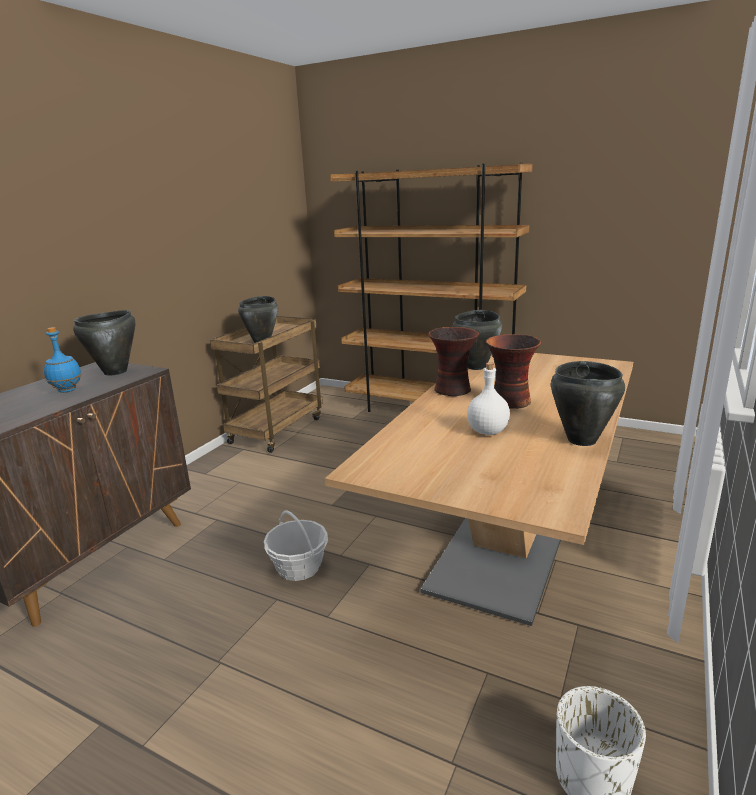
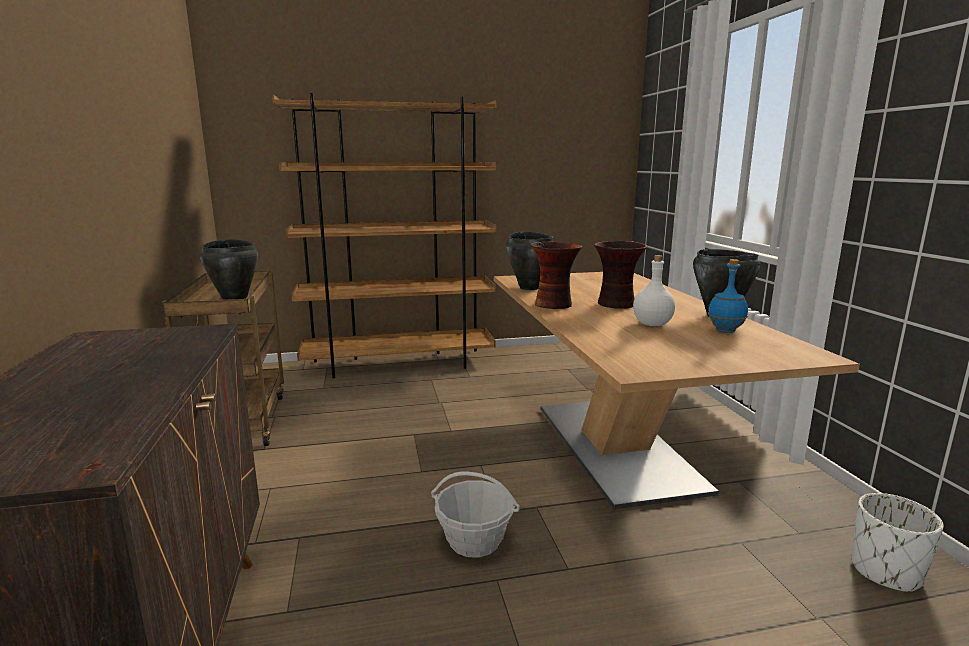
camera: 40 degrees left, 5 degrees down
(66, 390) = (121, 371): blue bottle -> blue bottle (725, 331)
(116, 372) = (153, 339): black cooking pot -> none

